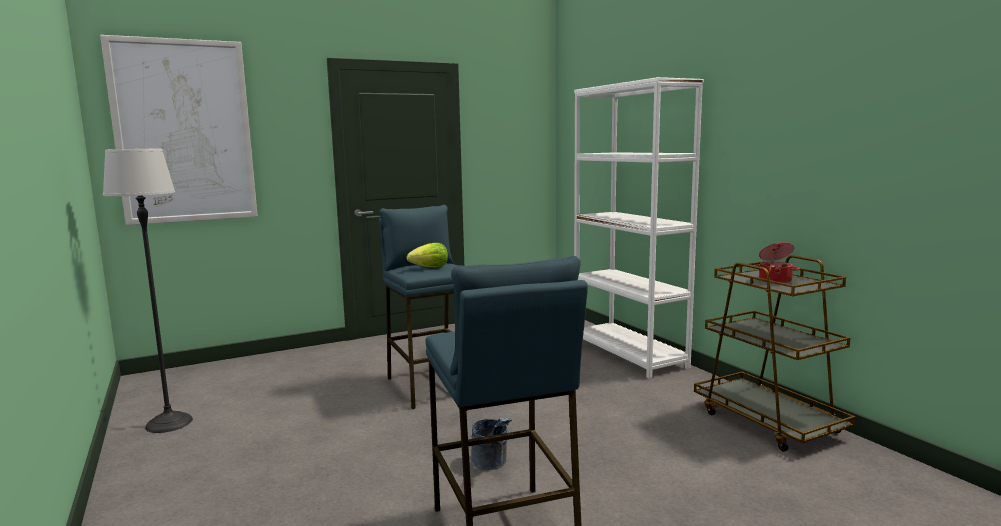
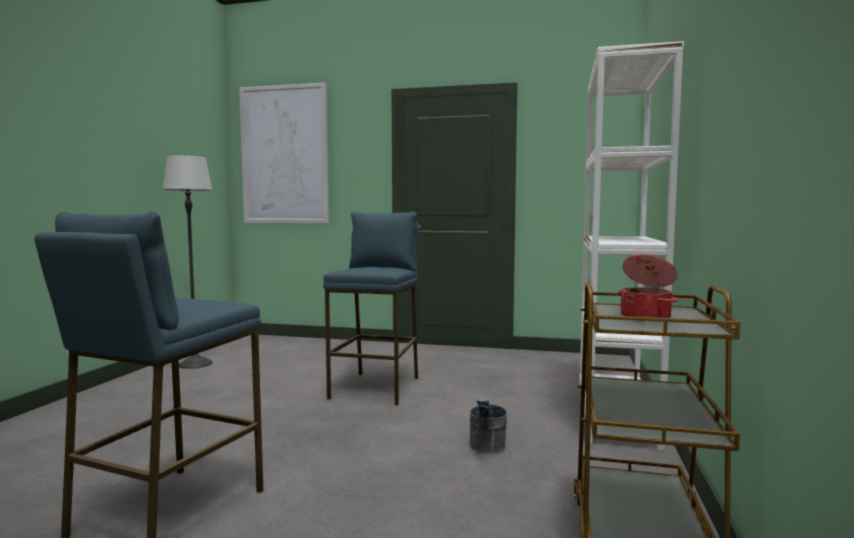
camera: 40 degrees right, 5 degrees down
(430, 268) = (368, 268): lettuce -> none
(492, 464) = (282, 458): grey bucket -> grey bucket (486, 449)

